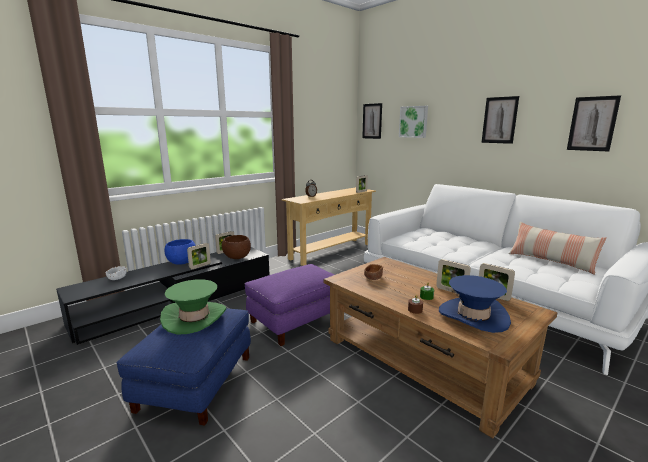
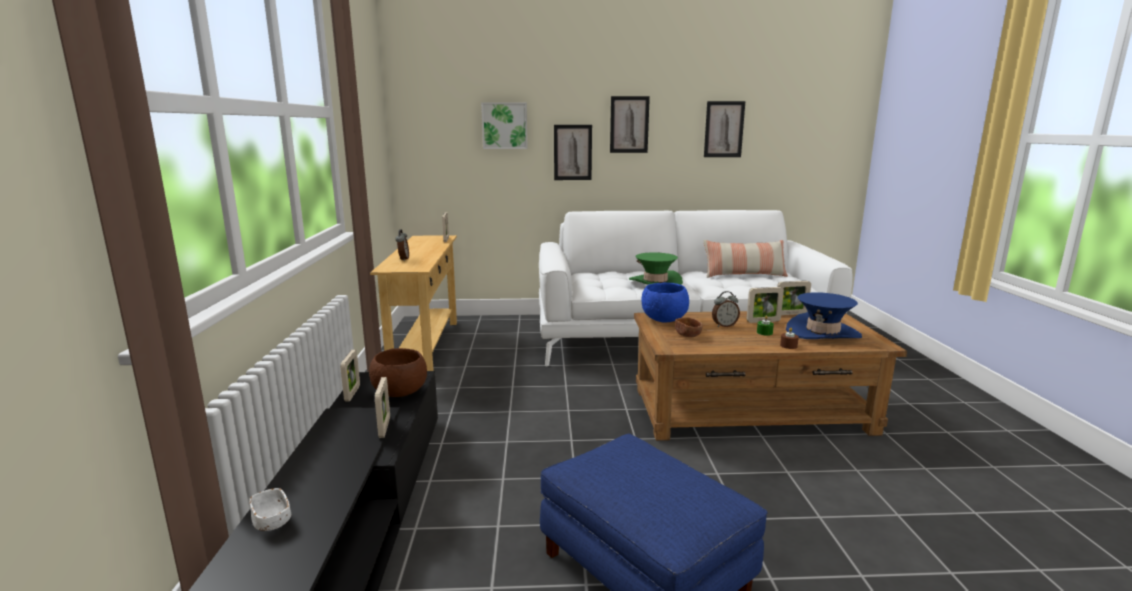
camera: 50 degrees left, 0 degrees up
(182, 262) = (331, 438): blue bowl -> blue bowl (664, 320)
(194, 317) = (631, 466): green hat -> green hat (655, 282)
(296, 320) = (579, 442): purple ottoman -> none
(372, 121) = (423, 124): picture -> picture (572, 152)
(413, 282) = (724, 325): none -> alarm clock

